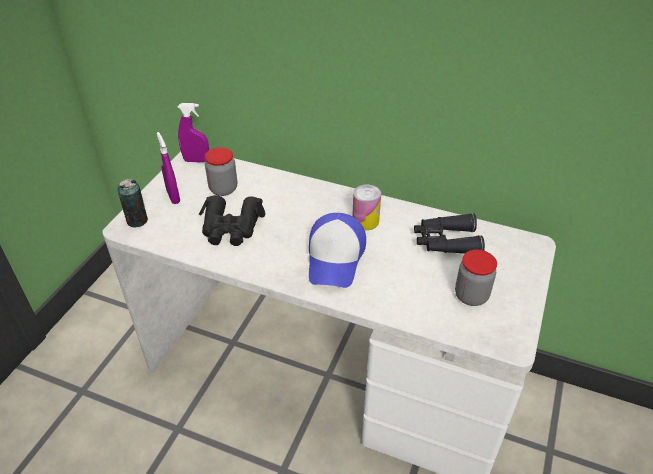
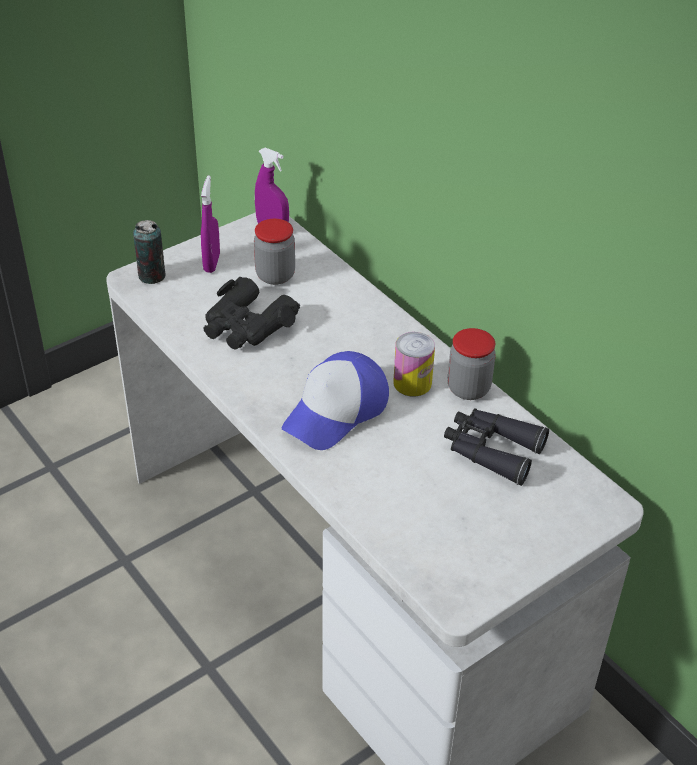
camera: 30 degrees right, 0 degrees up
(471, 296) = (460, 527): jar -> jar (468, 389)

